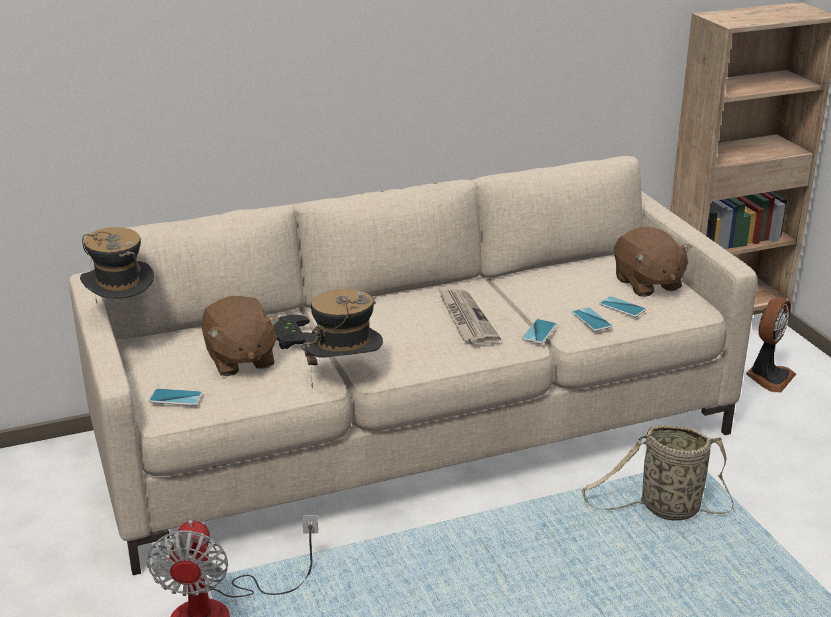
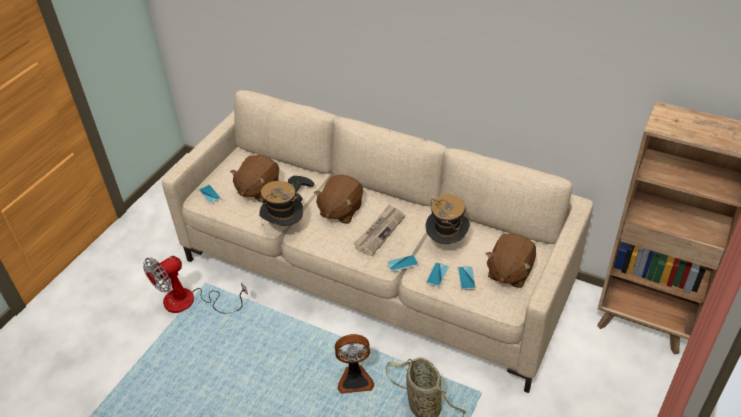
camera: 50 degrees right, 15 degrees up
(122, 314) = (225, 138): hat -> hat (446, 243)
(386, 326) = (340, 210): none -> brown plush toy
(768, 377) = (615, 377): fan -> fan (355, 379)

